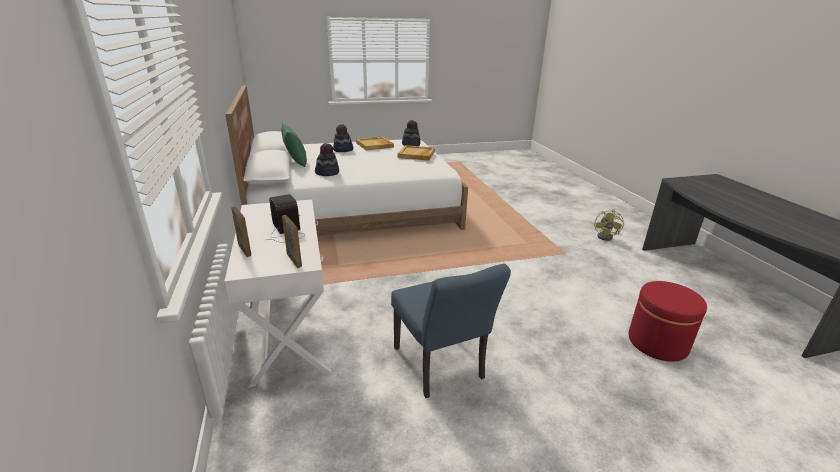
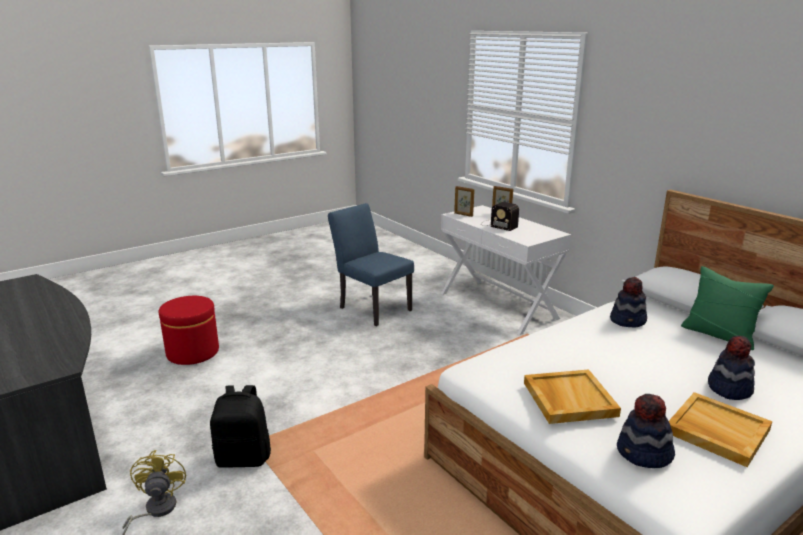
camera: 160 degrees right, 5 degrees down
(568, 248) = (244, 458): none -> black backpack

